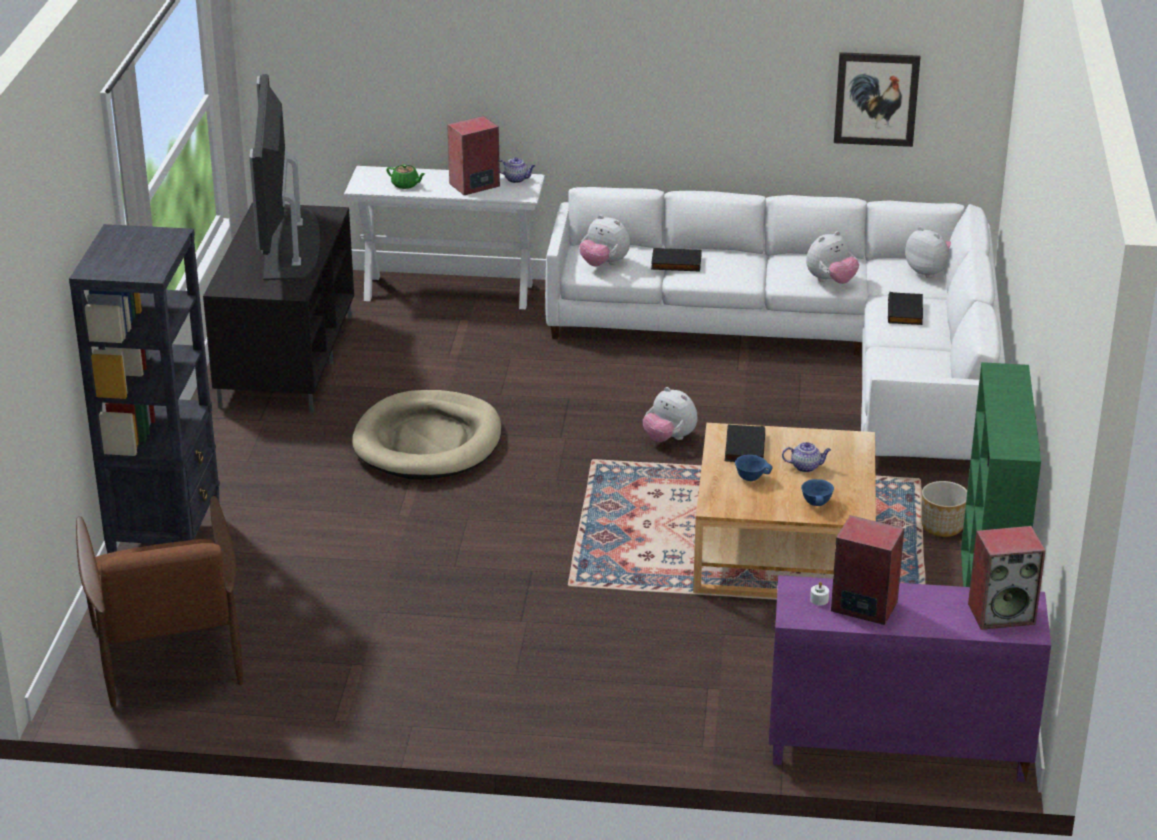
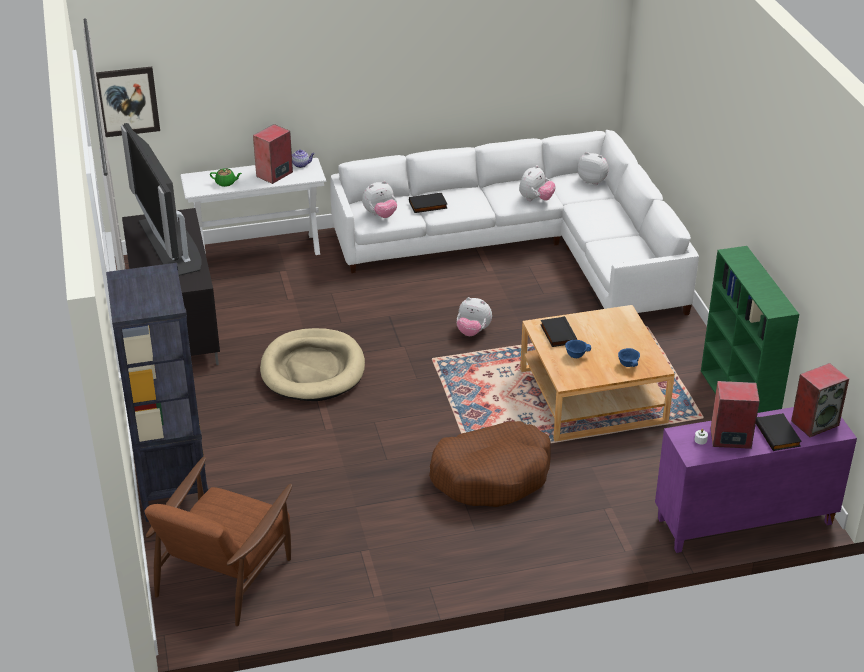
camera: 20 degrees left, 5 degrees up
(167, 650) = (224, 573): brown armchair -> brown armchair turned 60 degrees clockwise
(581, 614) = (492, 475): none -> brown dog bed
(604, 264) = (380, 215): plush toy -> plush toy turned 45 degrees counterclockwise
(806, 467) = (605, 339): teapot -> none
(876, 99) = (541, 69): picture -> picture (126, 101)
(906, 312) = (597, 213): black book -> black book (778, 434)
(942, 526) = (680, 357): planter -> none

